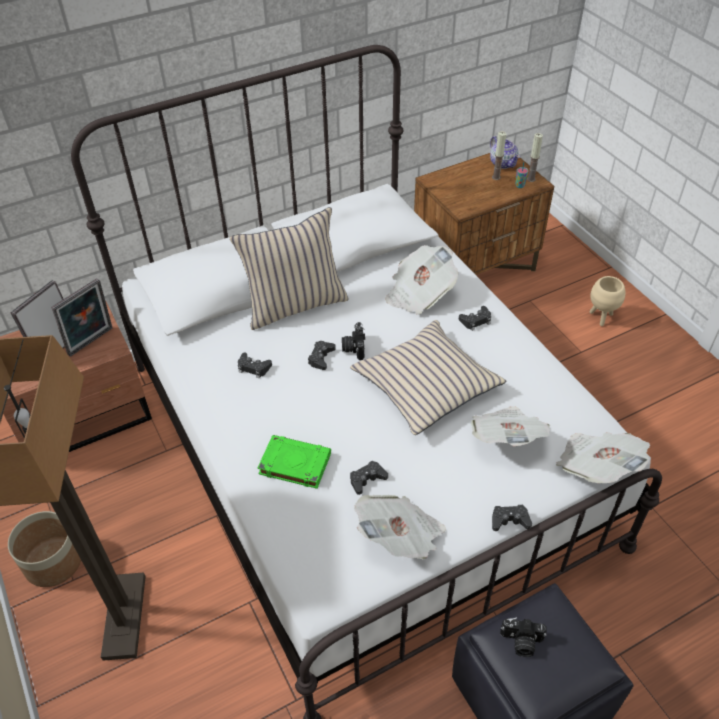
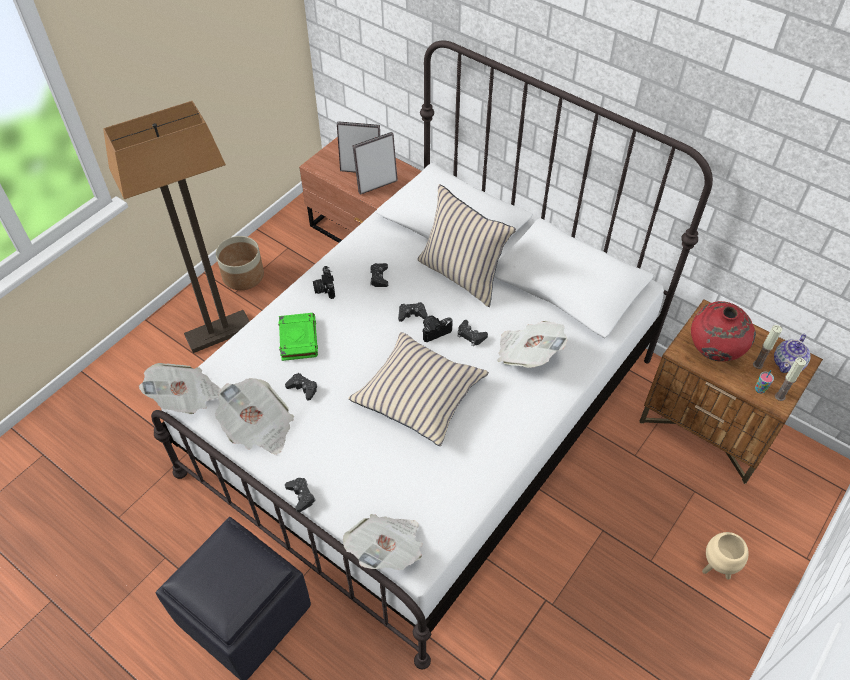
camera: 65 degrees right, 5 degrees up
(92, 342) = (376, 185): picture frame -> picture frame turned 135 degrees clockwise
(471, 193) = (713, 352): none -> red vase
(476, 321) = (518, 407): black game controller -> black game controller (471, 335)
(506, 438) = (387, 471): newspaper -> newspaper (187, 398)
(521, 642) = (226, 554): camera -> camera (324, 288)

